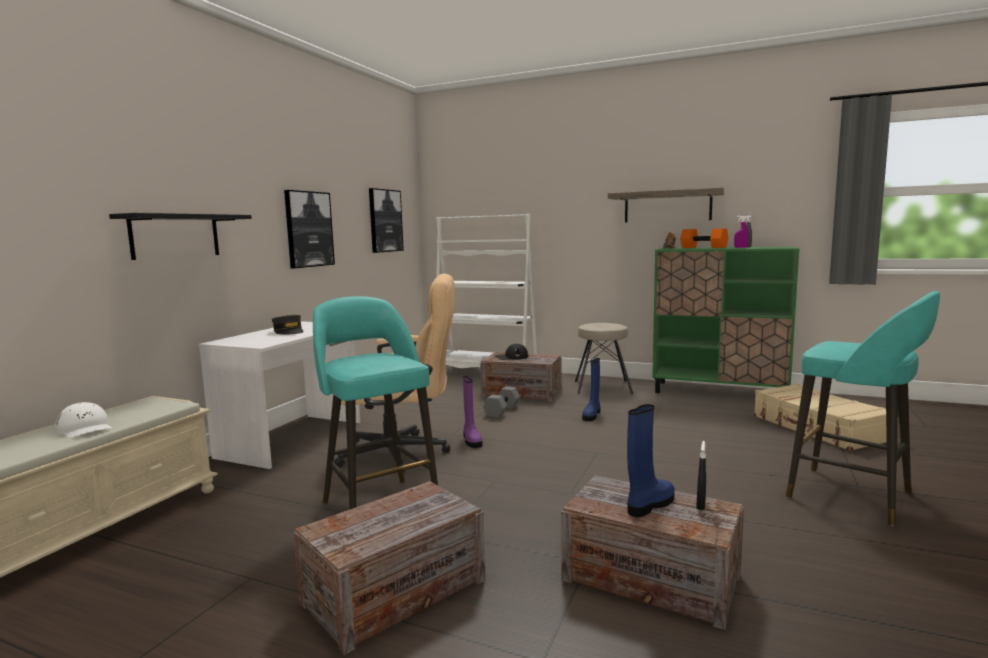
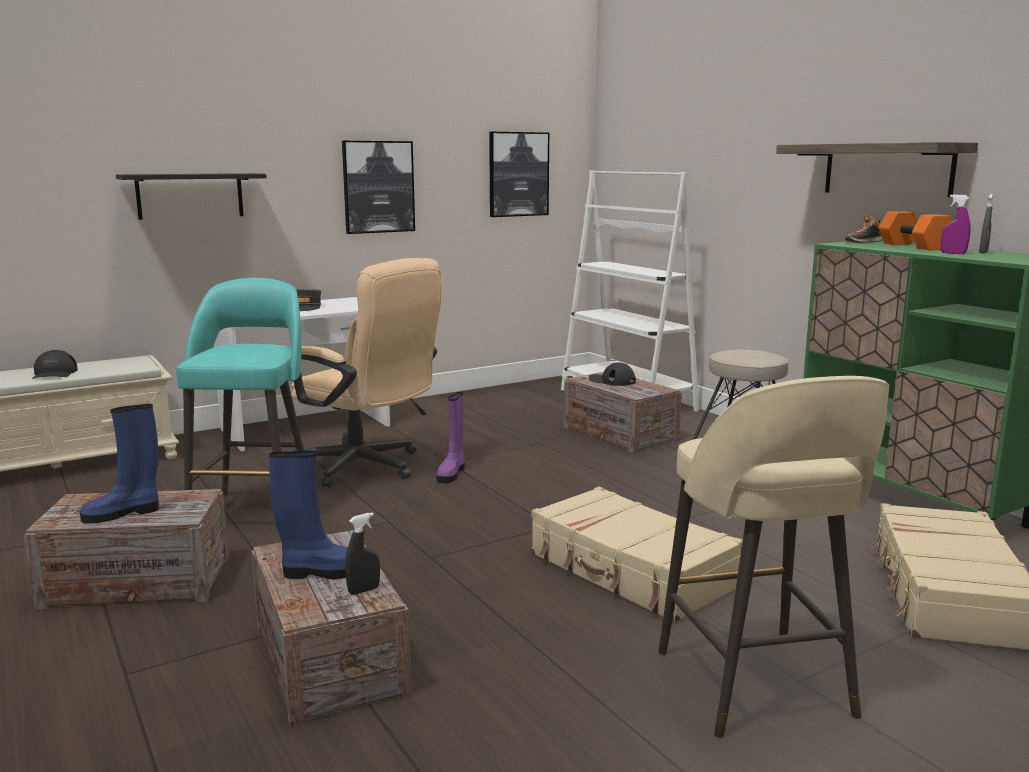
camera: 35 degrees right, 5 degrees up
(85, 428) = (54, 373): white cap -> black cap
(502, 411) = (550, 450): grey dumbbell -> none
(592, 415) = (645, 482): blue boot -> blue boot (123, 513)
(687, 462) = (630, 571): none -> beige suitcase
(853, 496) = (756, 687): turquoise stool -> beige stool

